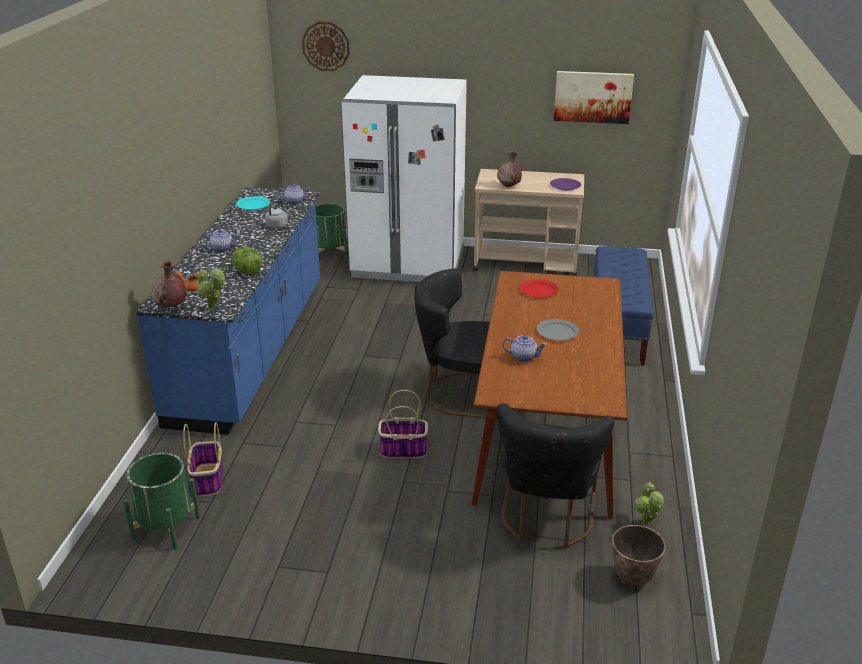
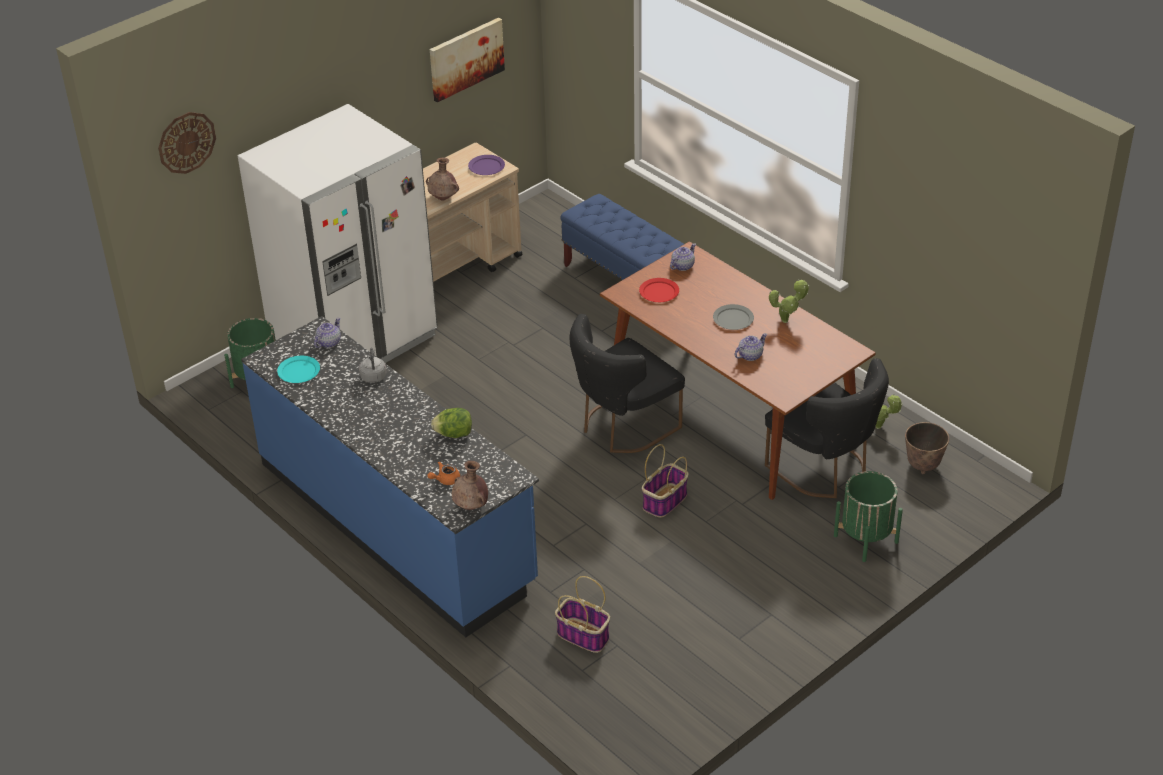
camera: 50 degrees left, 10 degrees up
(166, 528) = (625, 686): green planter -> green planter (866, 539)
(213, 309) = (507, 482): potted plant -> potted plant (787, 320)
(222, 249) = (383, 431): teapot -> teapot (682, 266)

